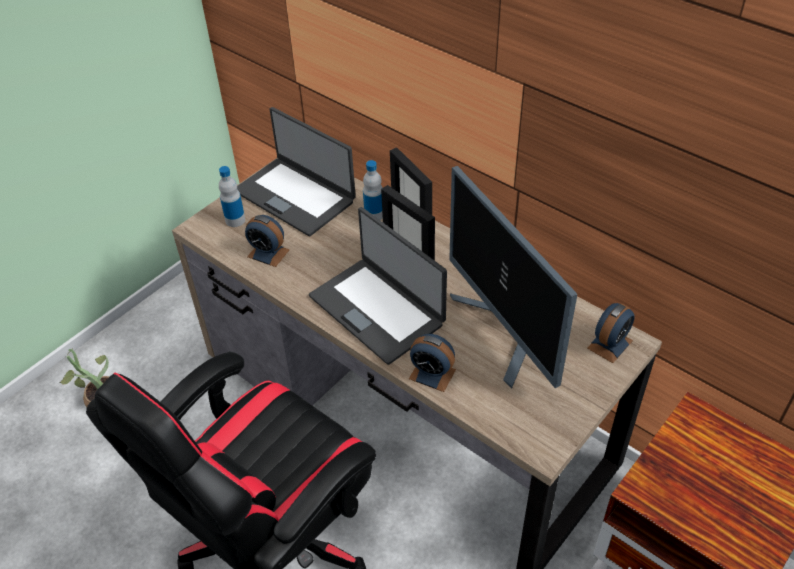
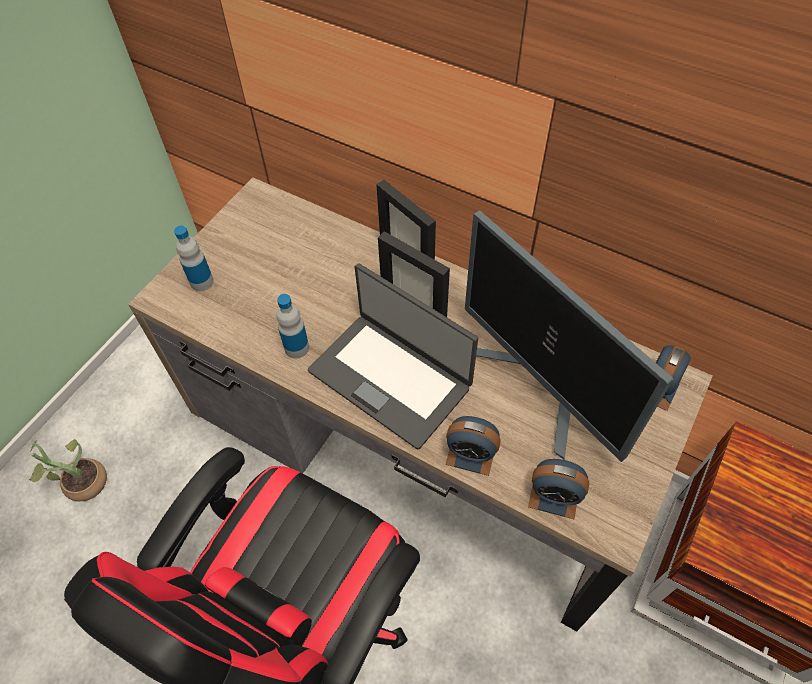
camera: 10 degrees left, 10 degrees up
(268, 253) = (249, 320): alarm clock -> alarm clock (554, 496)
(295, 195) = (266, 241): laptop -> none
(374, 214) = (362, 255): bottle -> bottle (297, 348)

